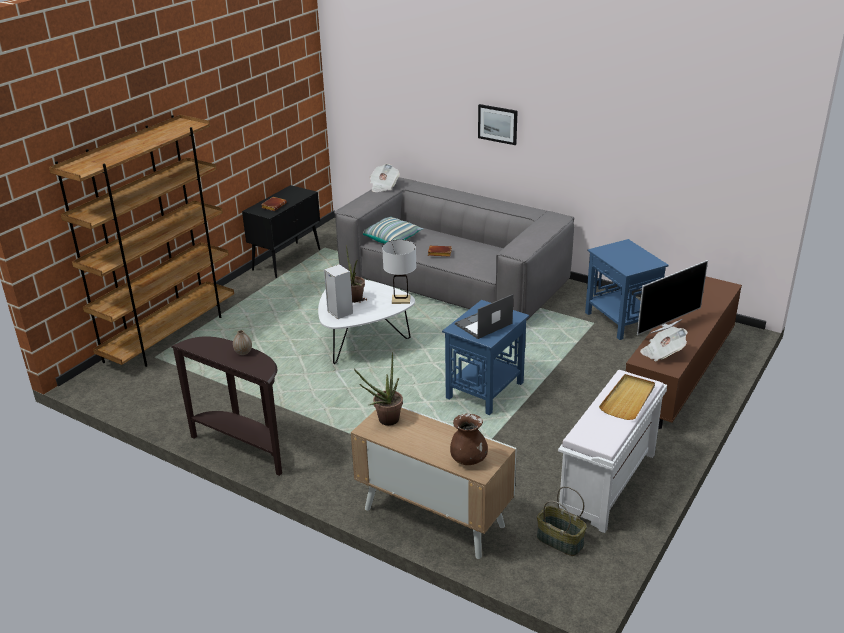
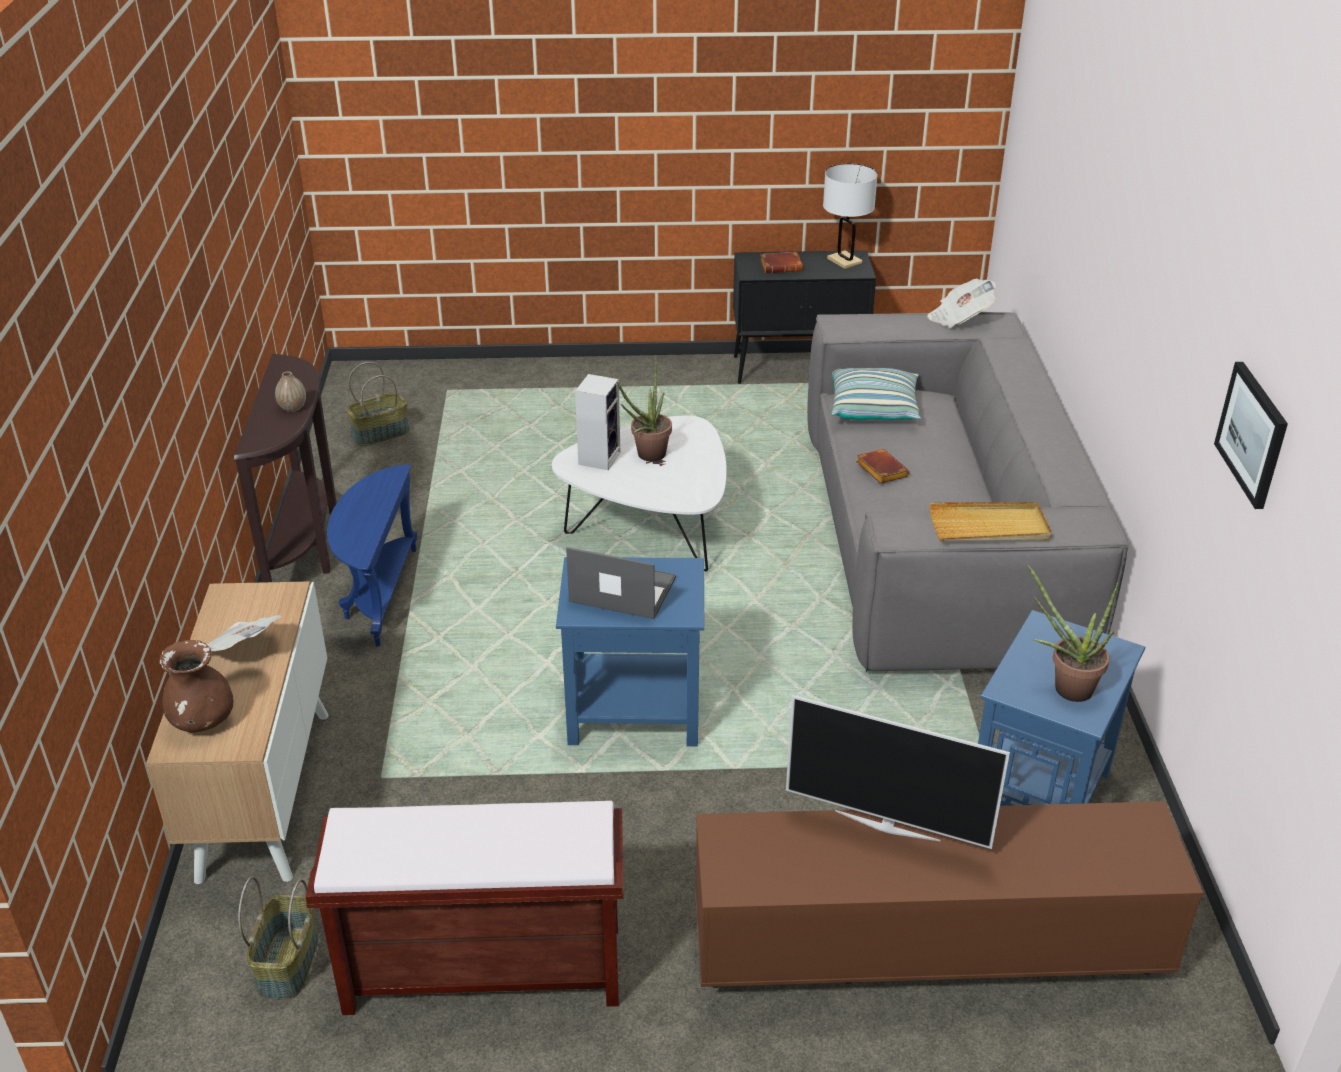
camera: 55 degrees right, 5 degrees up
(164, 391) = (380, 433): none -> basket
(170, 335) = (507, 376): brown bookcase -> none
(313, 435) = (378, 595): none -> blue side table
(384, 421) = (256, 602): potted plant -> potted plant (1064, 687)
(401, 300) = (693, 496): white table lamp -> white table lamp (844, 261)
(498, 124) = (1115, 283): picture -> picture (1253, 434)
(608, 484) = (481, 970): white bench -> brown bench
(628, 399) = (514, 846): beige tray -> beige tray (989, 526)
(662, 353) = (775, 853): newspaper -> newspaper (244, 649)

